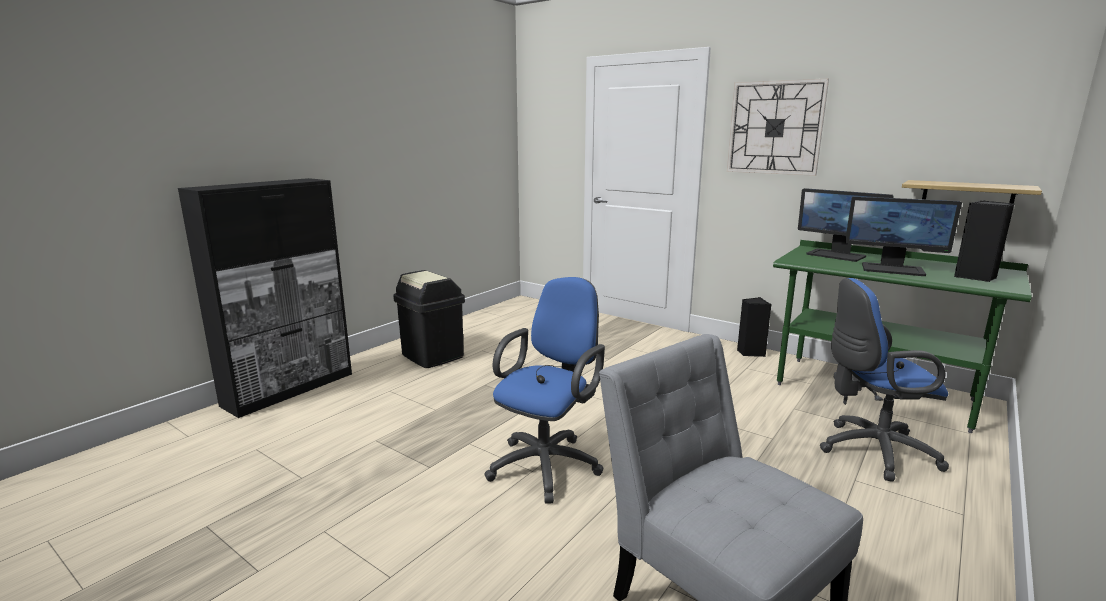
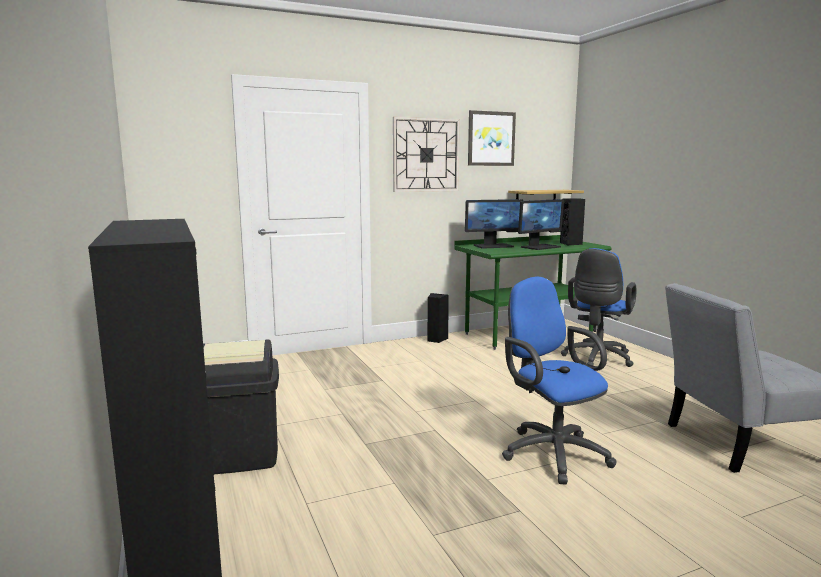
camera: 60 degrees left, 5 degrees down
(884, 103) = (491, 138): none -> picture

